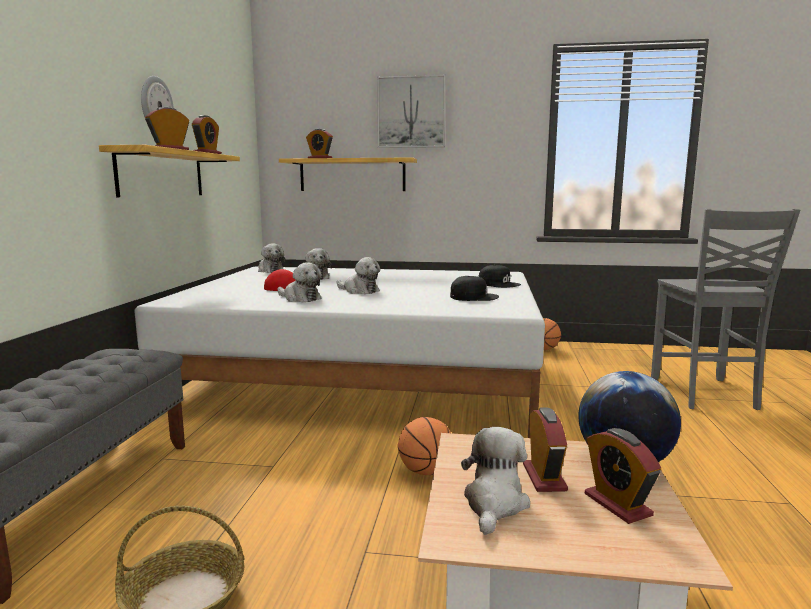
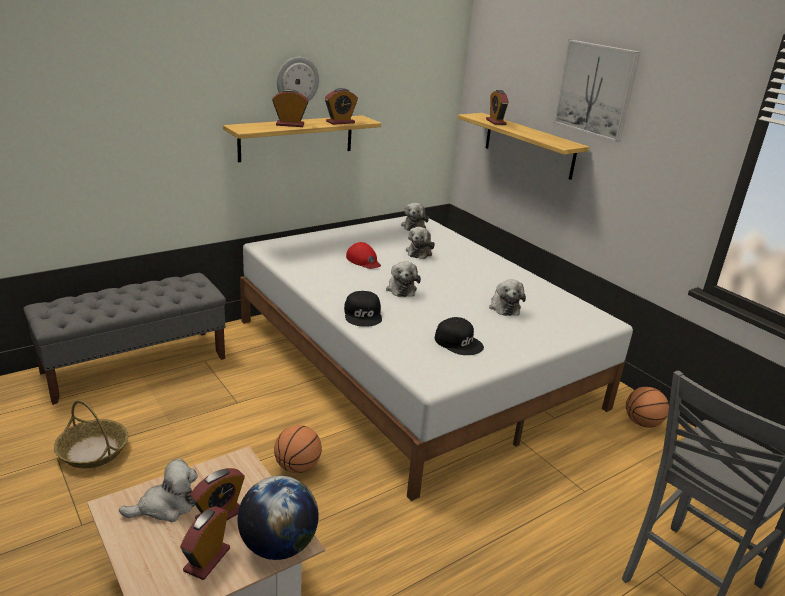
camera: 45 degrees right, 15 degrees up
(300, 298) = (339, 280): plush toy -> plush toy (504, 307)
(498, 284) = (538, 335): black cap -> black cap (363, 315)

